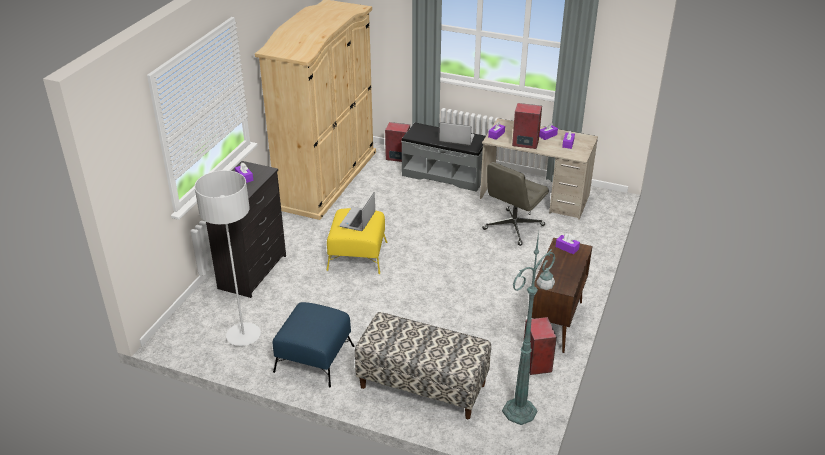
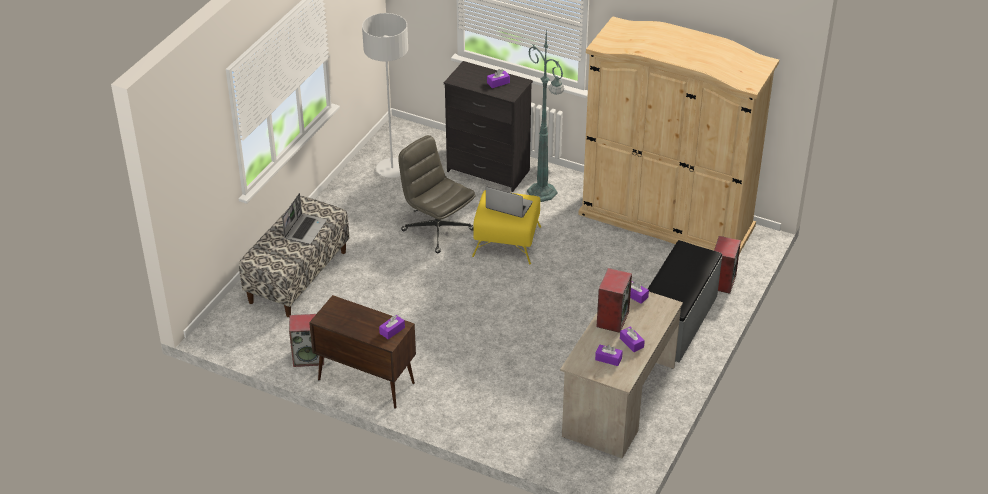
camera: 95 degrees right, 5 degrees up
(315, 358) = (351, 211): blue ottoman -> none
(456, 139) = (673, 286): laptop -> laptop (305, 229)
(513, 228) = (549, 371): grey office chair -> grey office chair (437, 230)
(521, 410) = (249, 337): green floor lamp -> green floor lamp (543, 193)

